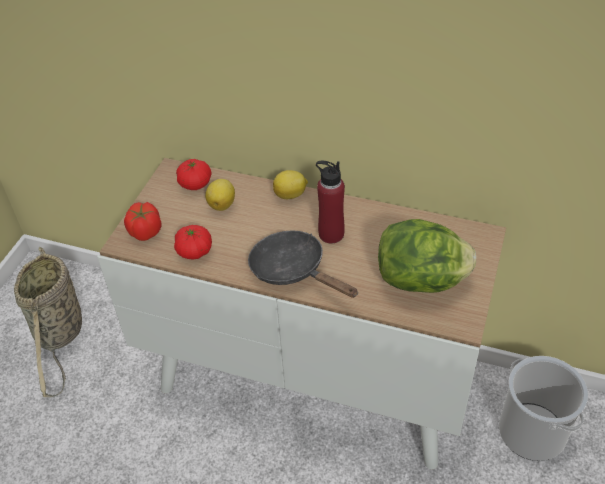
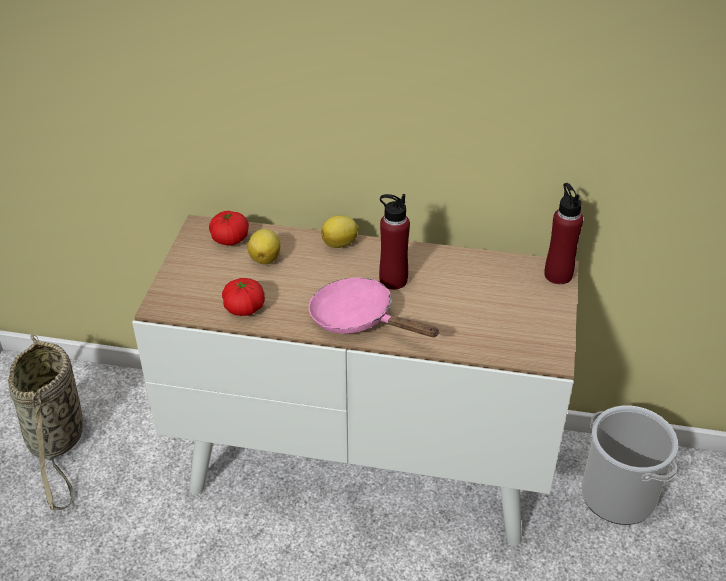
camera: 10 degrees left, 5 degrees down
(145, 231) = (183, 292): tomato -> none
(293, 270) = (359, 319): black frying pan -> pink frying pan
(421, 280) = (500, 319): lettuce -> none
(484, 240) = (558, 275): none -> red bottle

